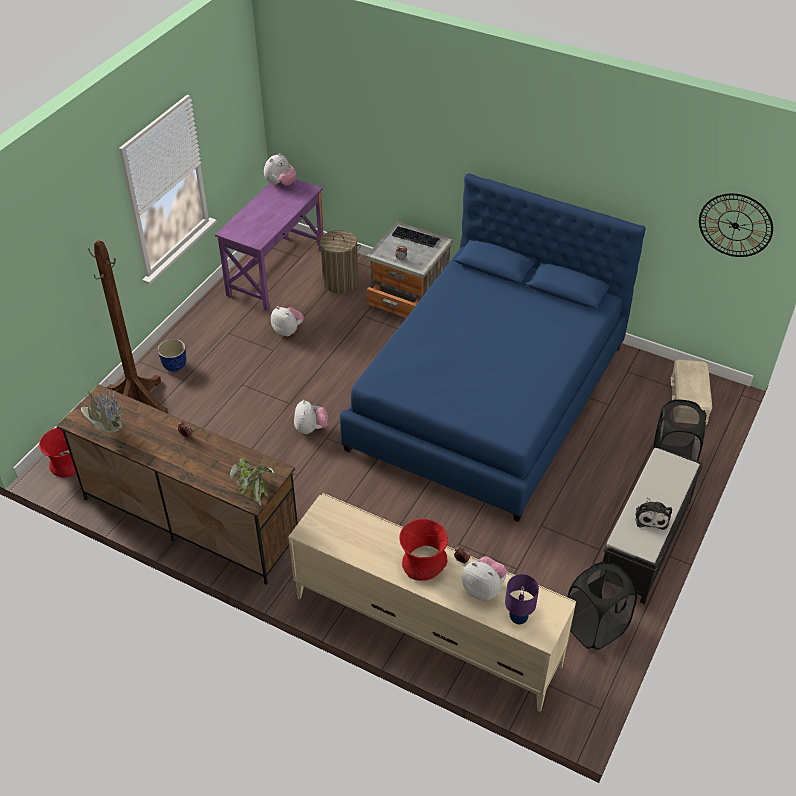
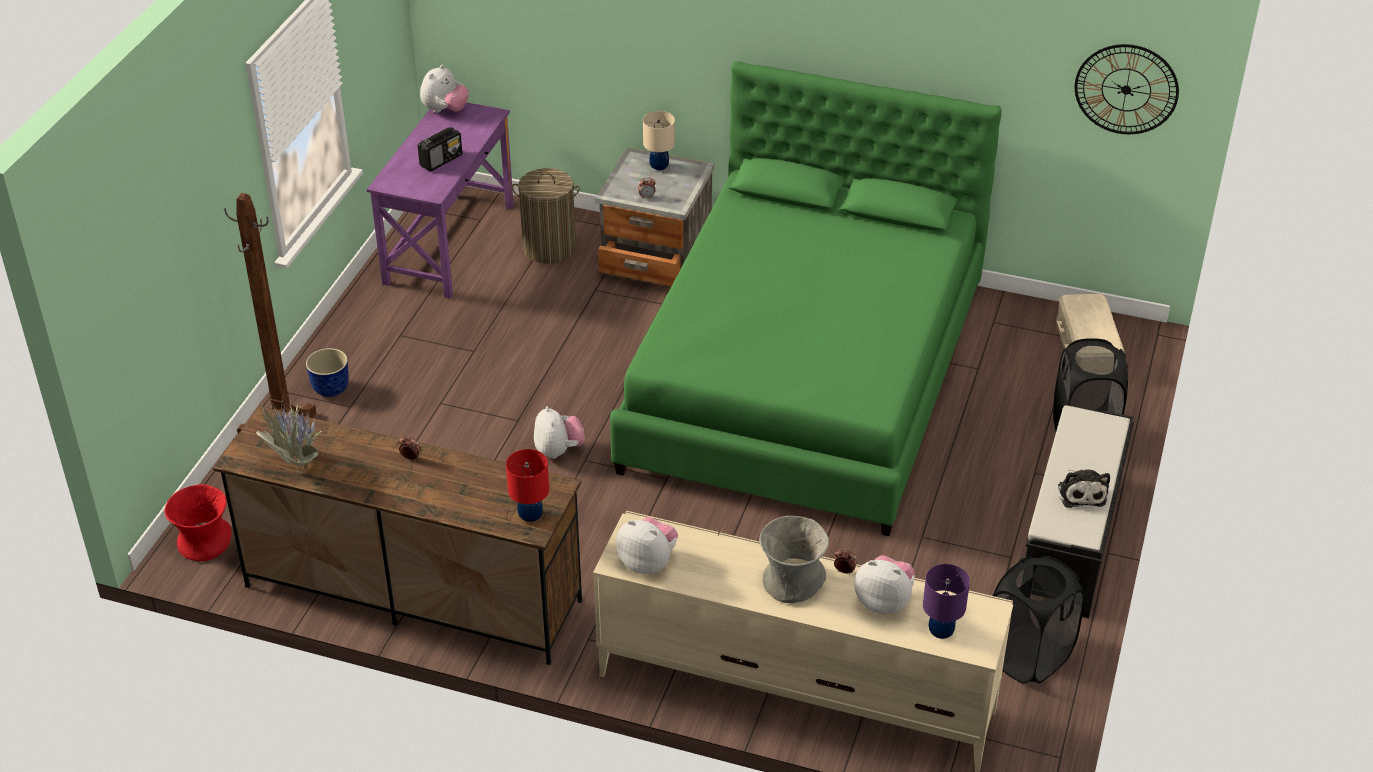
camera: 10 degrees left, 5 degrees down
(254, 490) = (531, 516): potted plant -> red table lamp
(268, 219) = (441, 160): none -> radio
(288, 331) = (489, 322): plush toy -> plush toy (648, 562)
(415, 237) = (660, 166): keyboard -> beige table lamp
(423, 563) = (792, 581): red vase -> grey vase
(489, 396) = (806, 377): blue bed -> green bed

